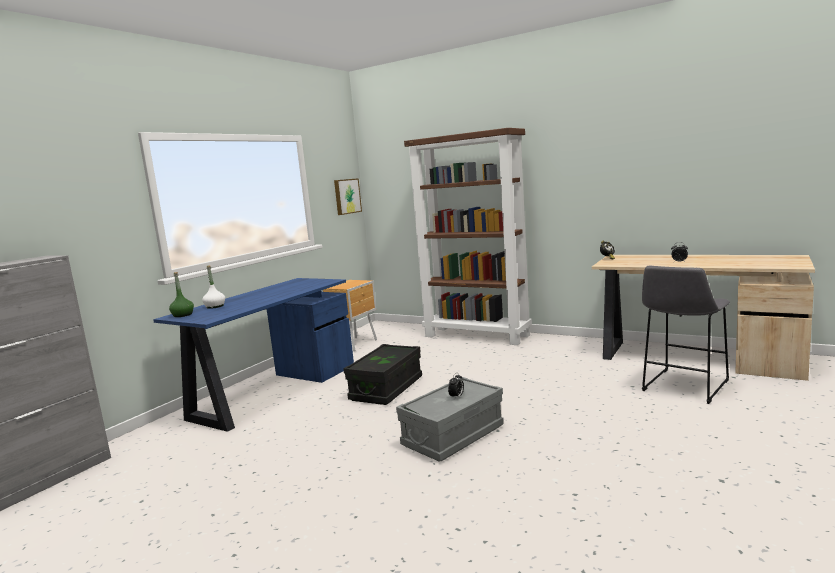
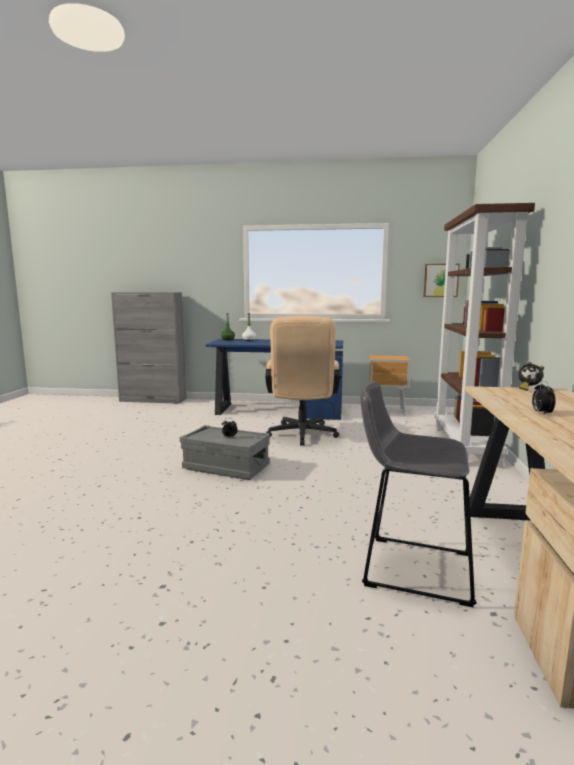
camera: 65 degrees right, 0 degrees up
(386, 388) = (302, 436): black storage box -> beige office chair

